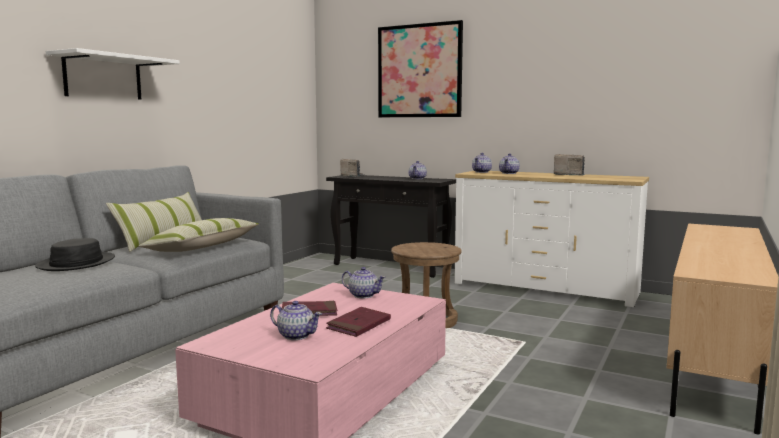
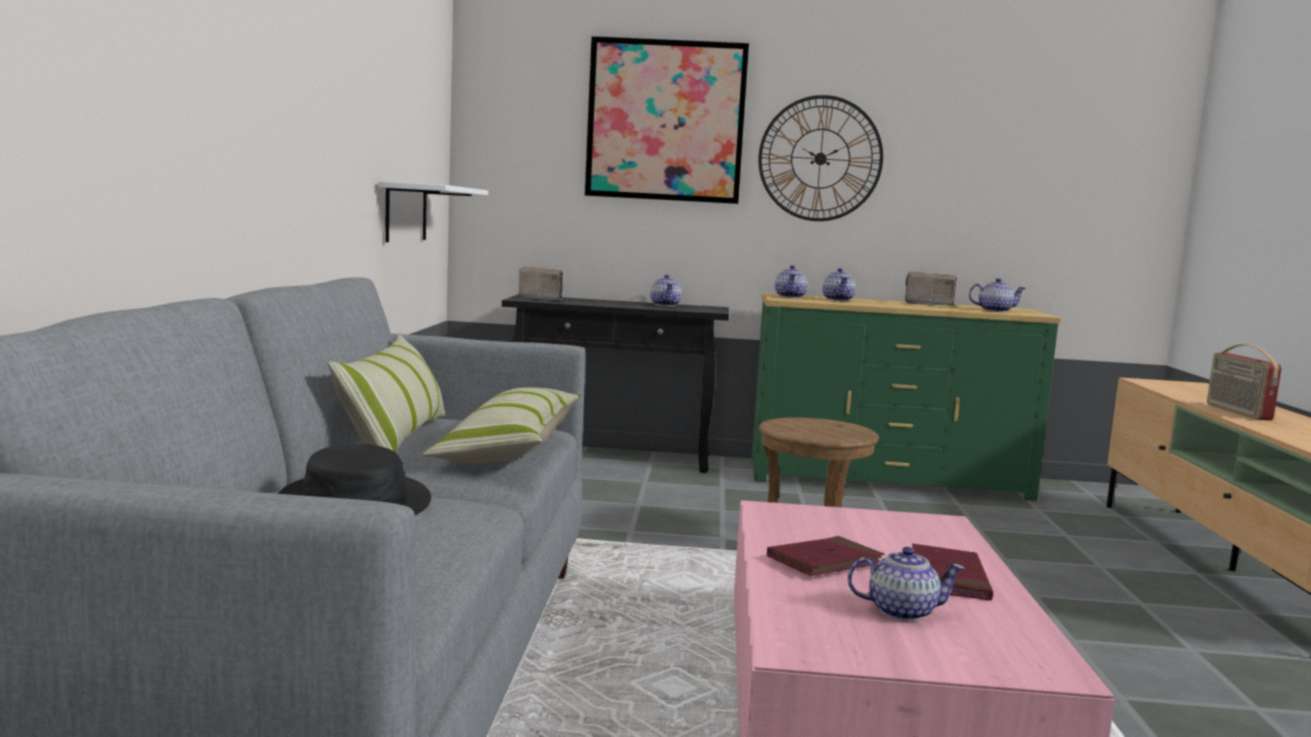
camera: 25 degrees left, 0 degrees up
(103, 77) = (227, 79): white shelf -> white shelf (406, 212)
(363, 295) = (839, 520): teapot -> teapot (994, 310)
(507, 85) = (820, 158): none -> wall clock
(545, 288) = (886, 480): white dresser -> green dresser
(708, 246) = (1237, 412): none -> radio

